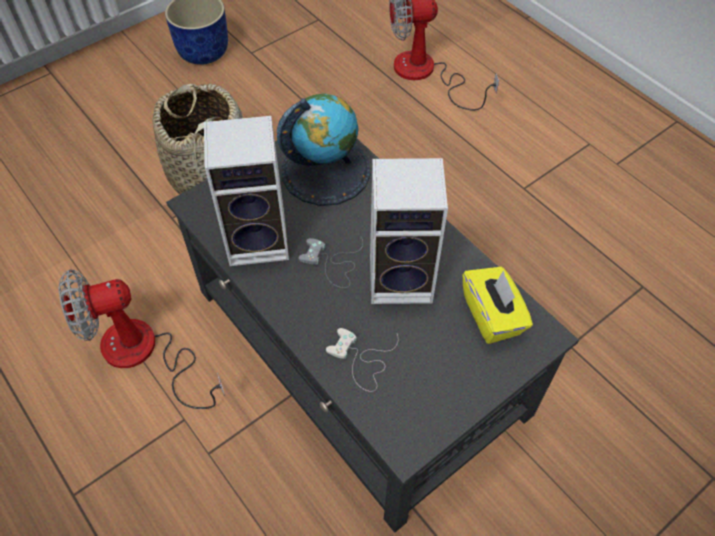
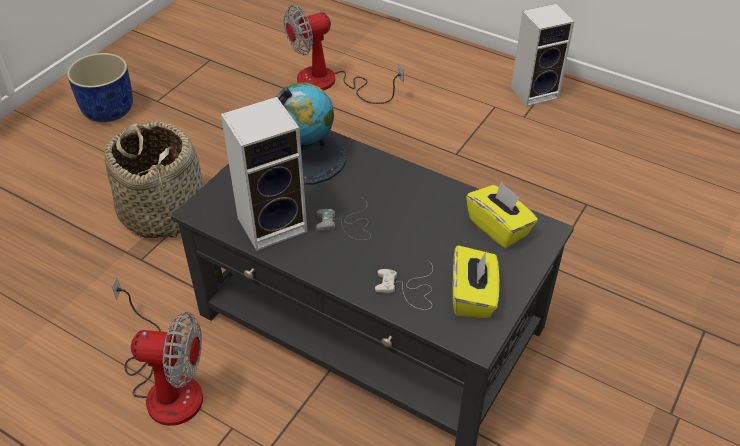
camera: 20 degrees left, 10 degrees down
(144, 355) = (167, 384): fan -> fan turned 135 degrees counterclockwise
(403, 278) = (413, 220): speaker -> speaker (535, 92)
(426, 391) = (473, 296): none -> yellow tissue box

